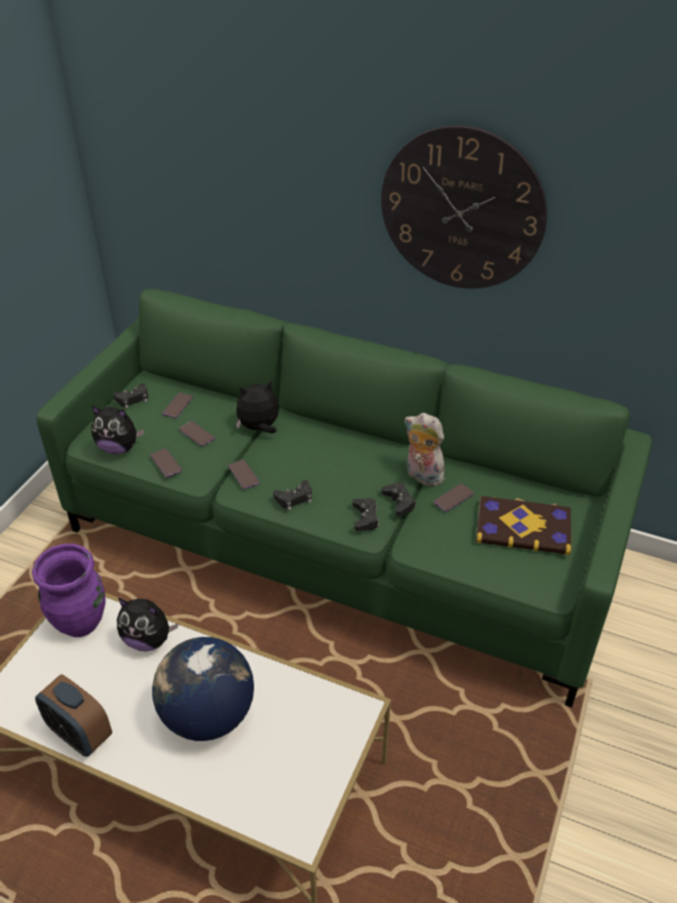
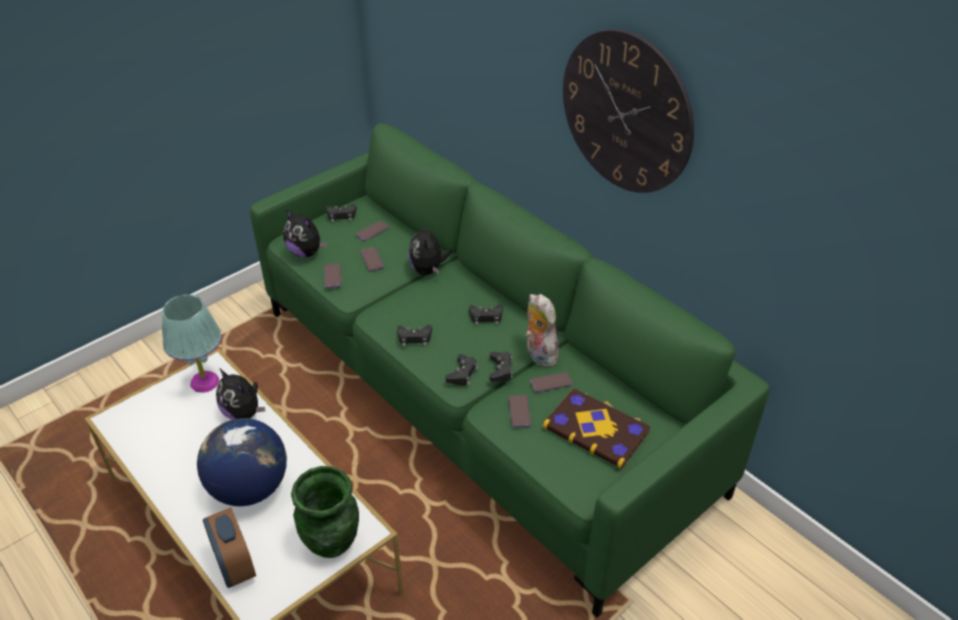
camera: 25 degrees right, 0 degrees up
(80, 735) = (152, 465): alarm clock -> alarm clock (235, 565)
(81, 622) = (205, 382): purple vase -> turquoise table lamp
(243, 475) = (387, 305): phone -> phone (519, 411)
(259, 428) = (428, 270): plush toy -> plush toy turned 105 degrees counterclockwise
(333, 735) = (332, 542): none -> green vase
(351, 456) = (486, 317): none -> black game controller

